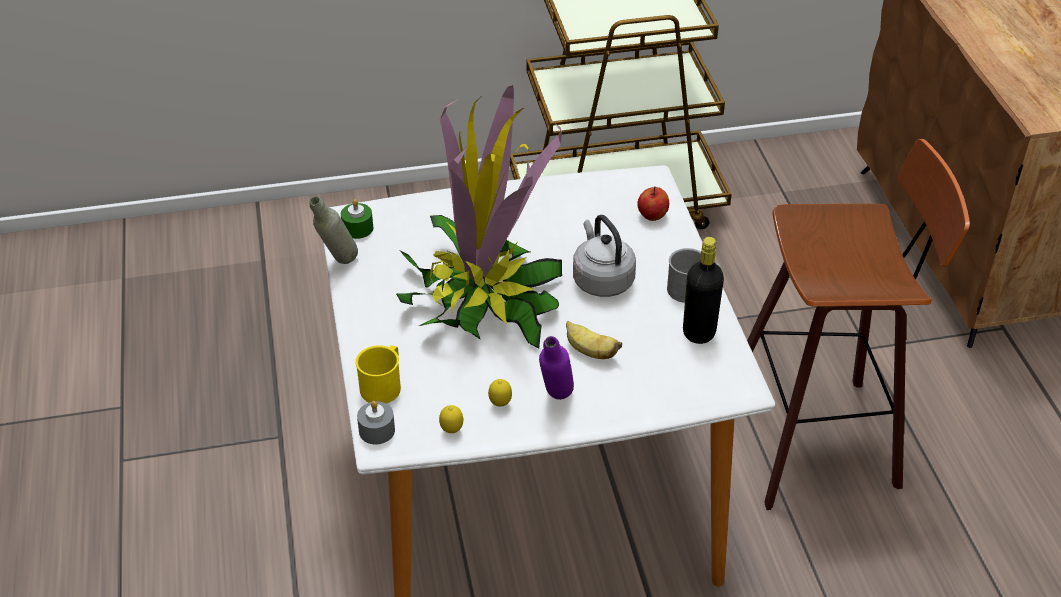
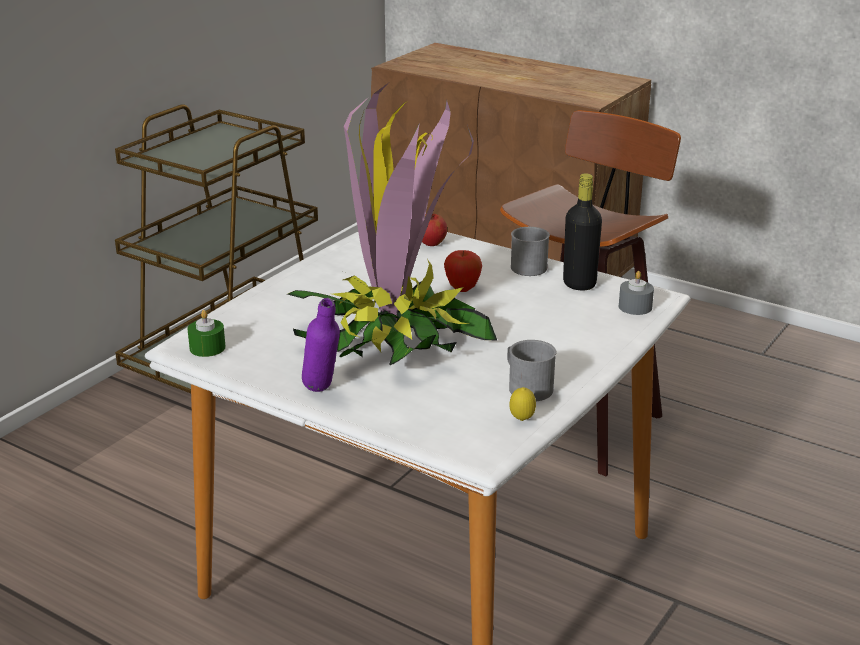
camera: 45 degrees left, 15 degrees down
(338, 264) = (232, 376): grey bottle -> none
(377, 430) = (465, 453): grey candle -> grey candle (635, 307)
(383, 385) = (416, 424): yellow mug -> none
(500, 404) = (526, 387): lemon -> grey mug
(556, 401) = (561, 364): purple bottle -> purple bottle (323, 393)
(590, 352) = (530, 328): banana -> none
(601, 280) = (462, 289): grey kettle -> apple

